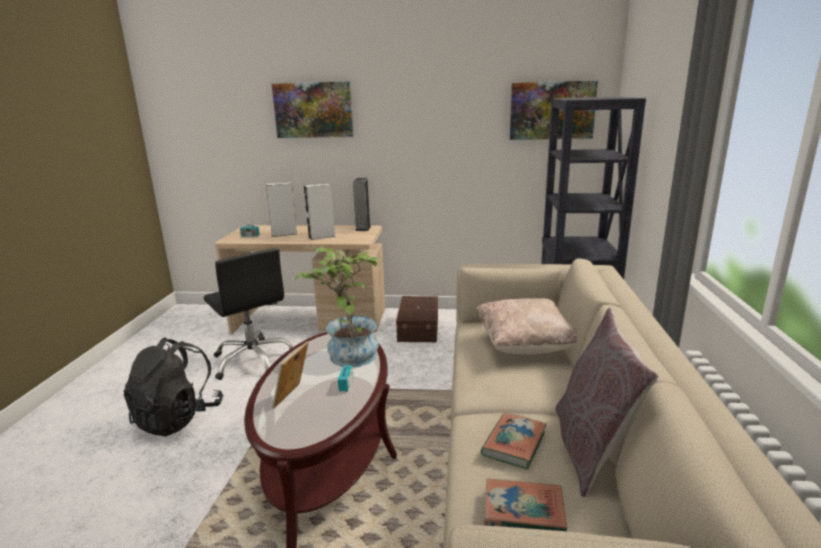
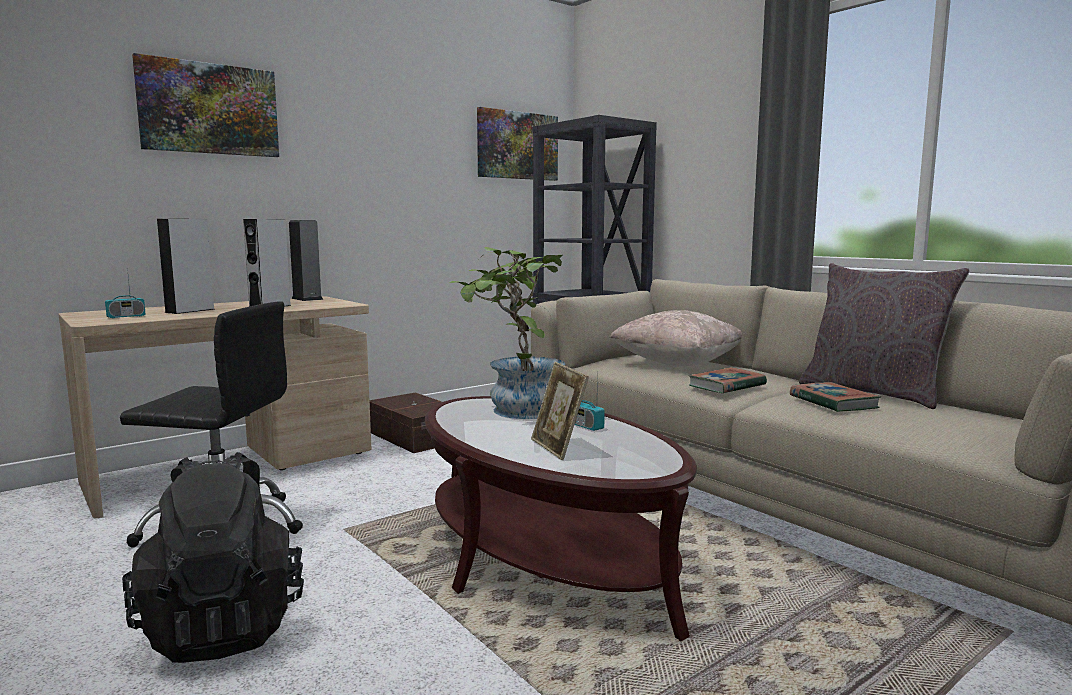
camera: 45 degrees left, 10 degrees down
(523, 512) = (936, 423): book -> book (727, 385)

